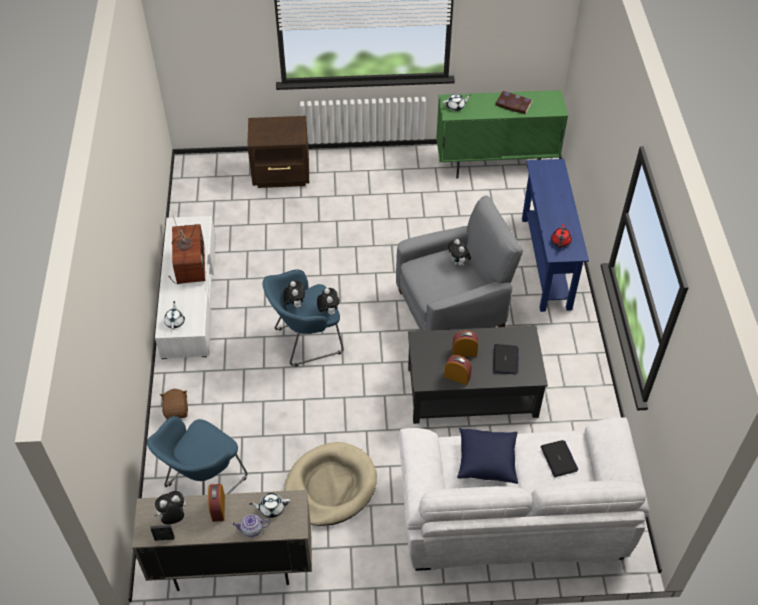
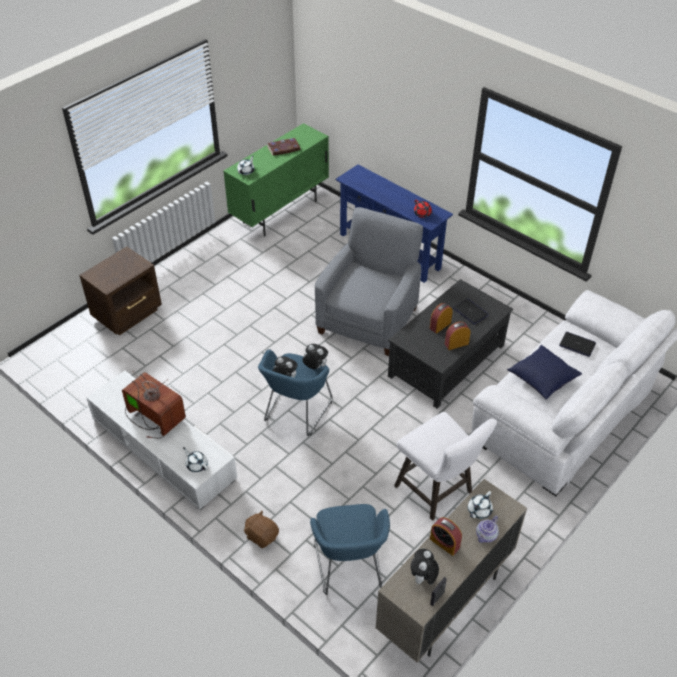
camera: 45 degrees left, 5 degrees down
(330, 486) = (437, 492): beige dog bed -> white stool
(458, 263) = (365, 274): plush toy -> none

